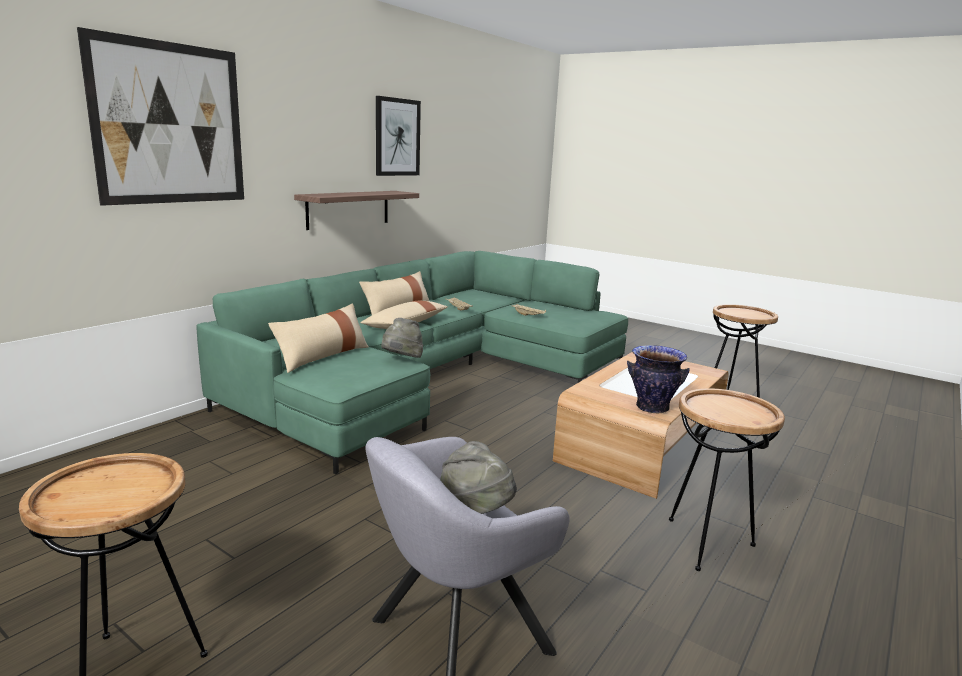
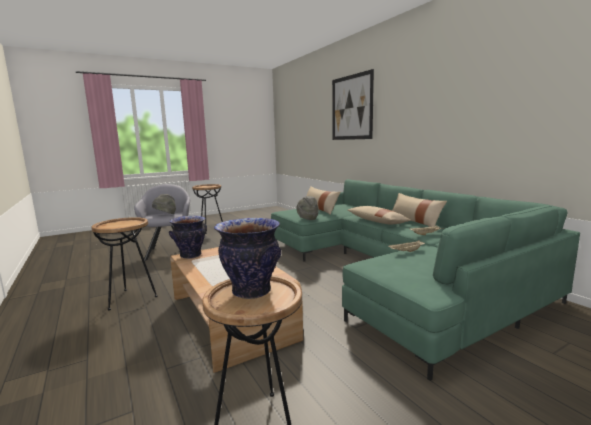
camera: 115 degrees right, 5 degrees down
(348, 209) = (429, 147): shelf -> none
(397, 137) = (479, 89): picture -> none
(740, 314) = (252, 291): none -> vase

